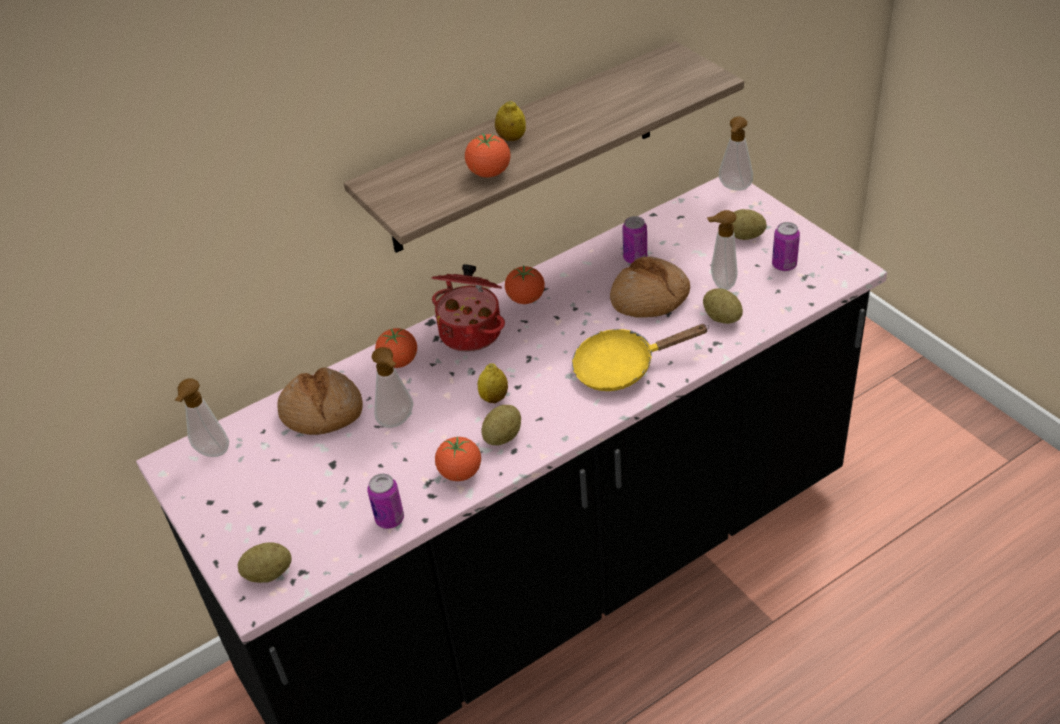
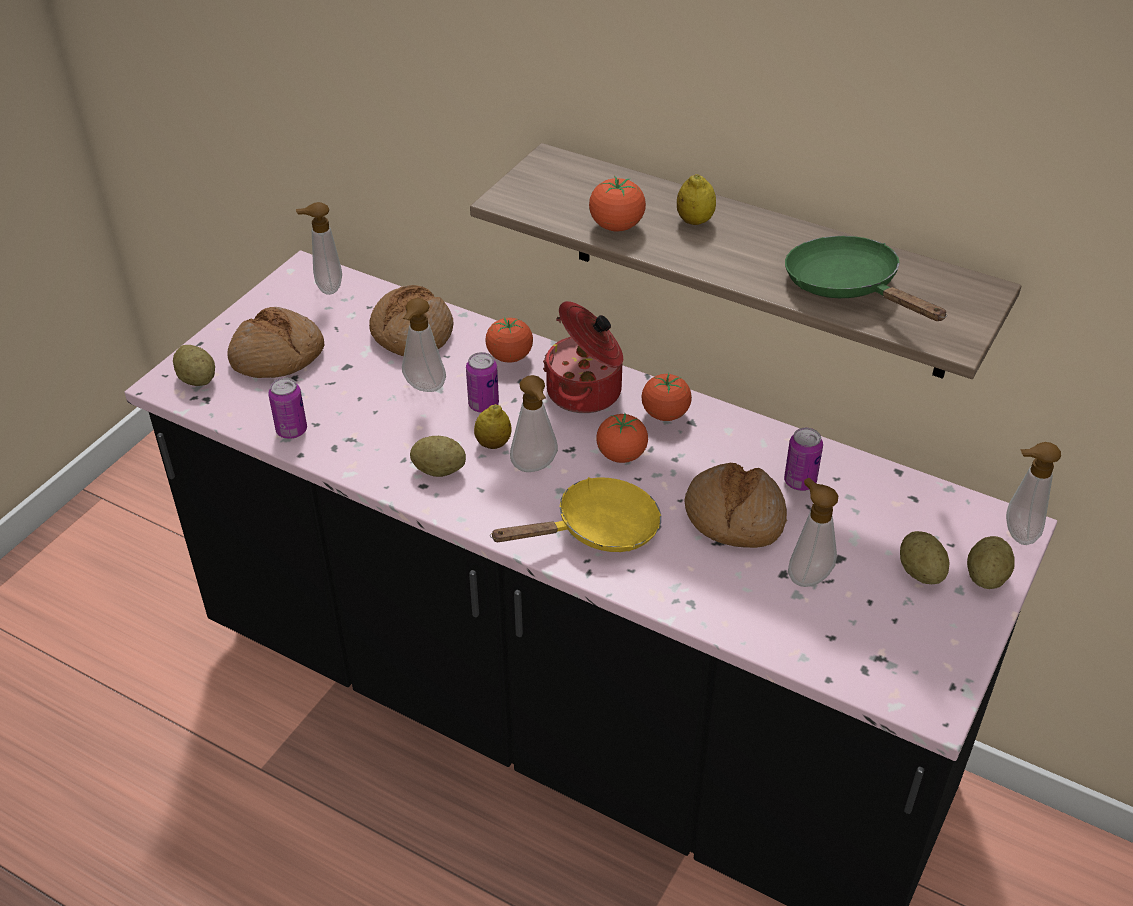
camera: 60 degrees right, 0 degrees up
(281, 508) = (277, 356): none -> bread
(460, 473) = (373, 457): tomato -> tomato (621, 455)
(536, 381) = (536, 468): none -> soap dispenser
(622, 367) = (597, 530): yellow frying pan -> yellow frying pan turned 105 degrees clockwise
(635, 99) = (848, 288): none -> green frying pan
(722, 318) = (740, 595): potato -> potato (986, 577)
(784, 265) = (889, 629): can -> can (483, 405)

